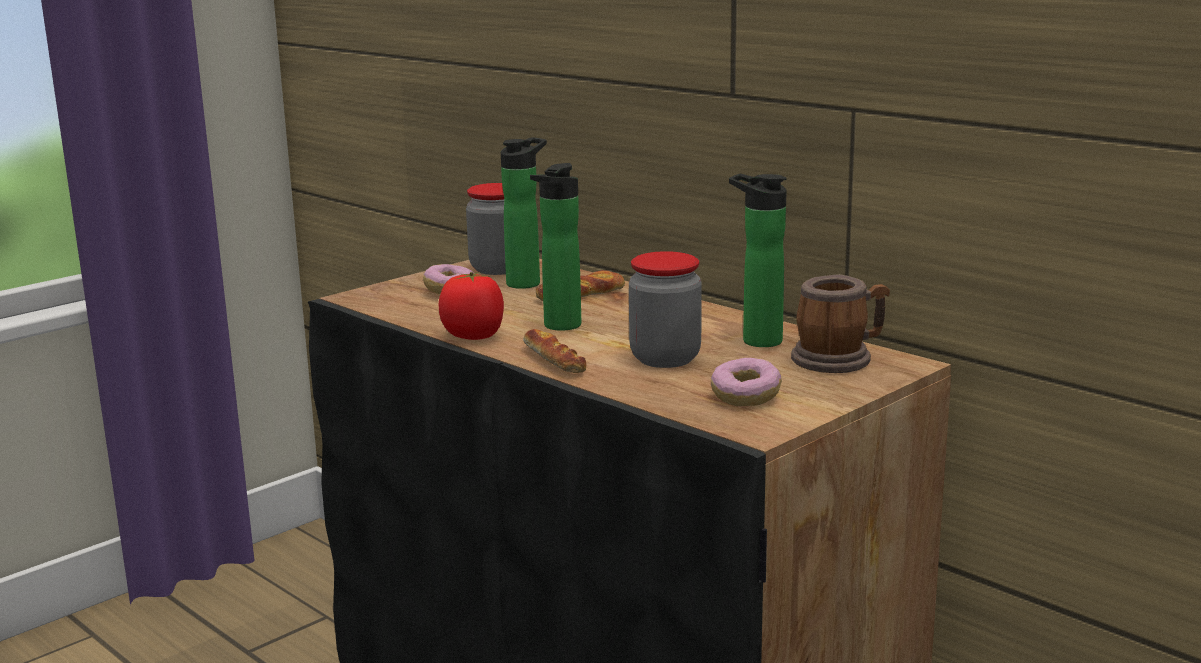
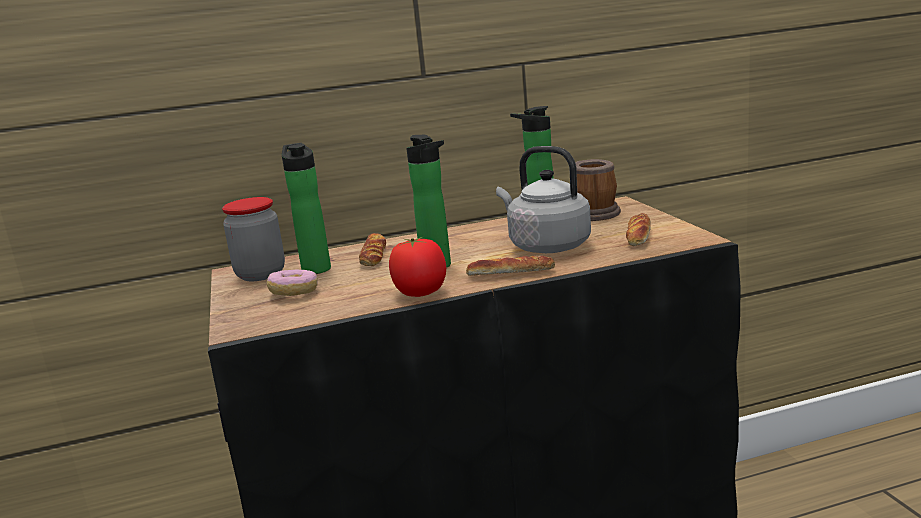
camera: 60 degrees left, 0 degrees up
(665, 359) = (546, 246): jar -> grey kettle
(745, 397) = (638, 236): donut -> bread

